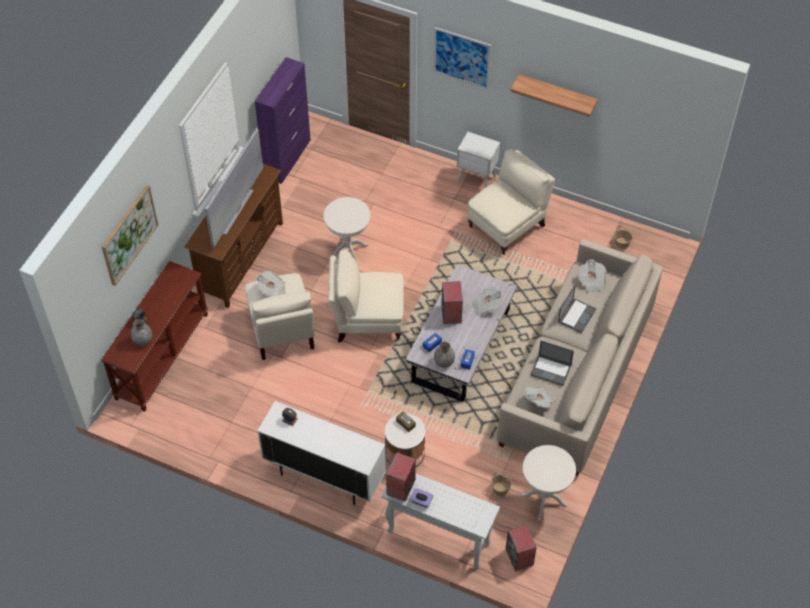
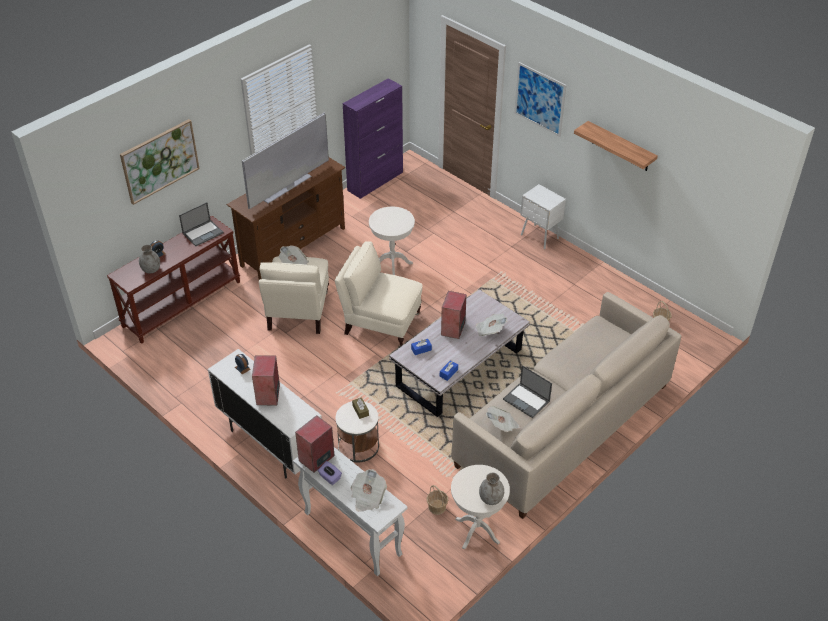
camera: 20 degrees right, 10 degrees down
(444, 362) = (425, 368): grey vase -> grey vase (491, 499)
(508, 226) = (553, 280): beige armchair -> none
(520, 557) = (426, 578): speaker -> speaker (268, 395)
(577, 315) = (575, 359): laptop -> laptop (203, 233)
(591, 282) = (604, 335): newspaper -> newspaper (367, 497)

